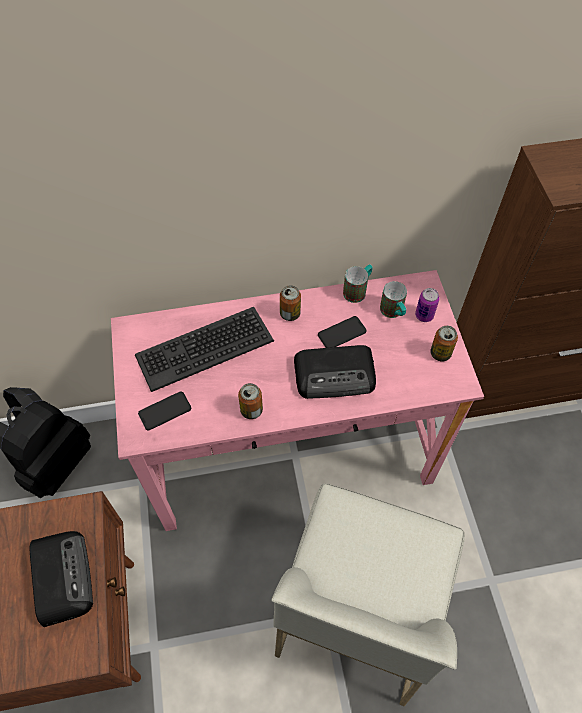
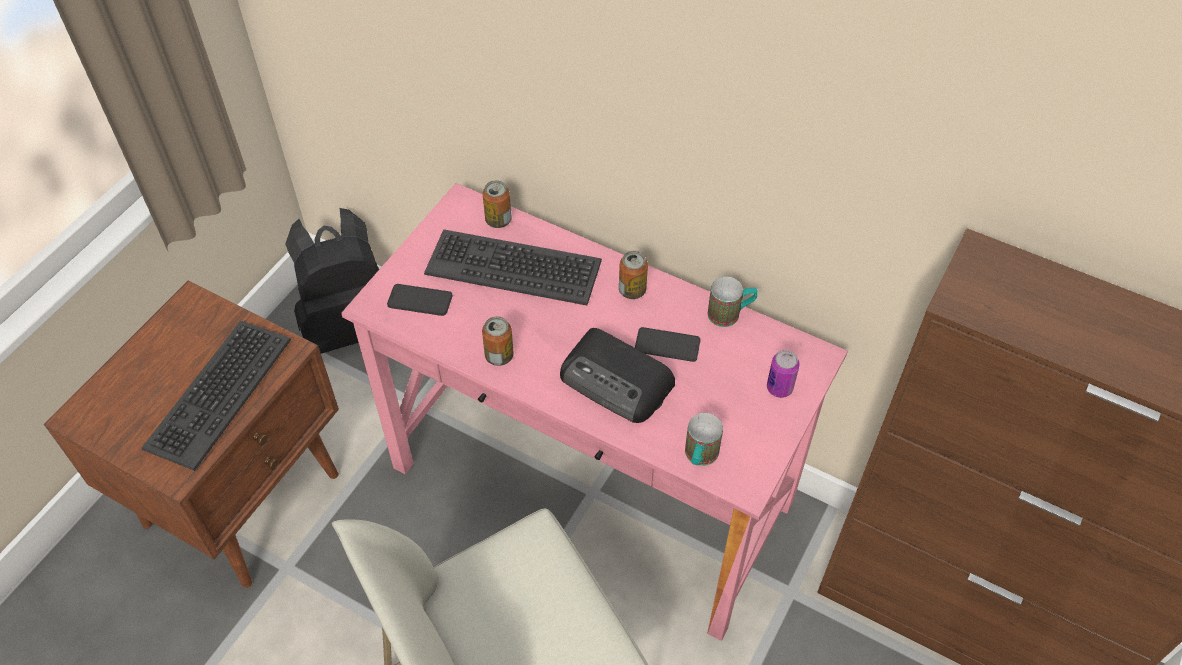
camera: 40 degrees right, 5 degrees down
(62, 576) = (218, 393): radio -> keyboard
(393, 313) = (746, 362): mug -> mug (699, 457)
(440, 353) = (755, 438): can -> can (498, 220)

